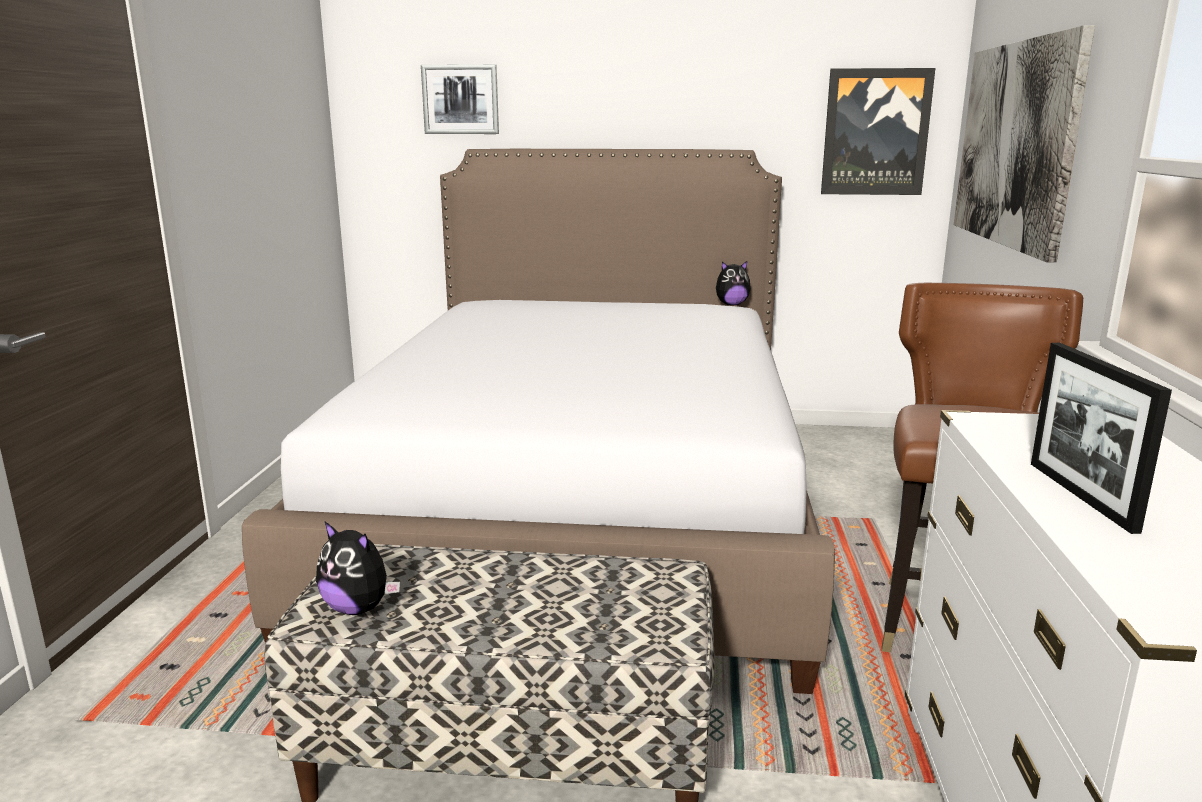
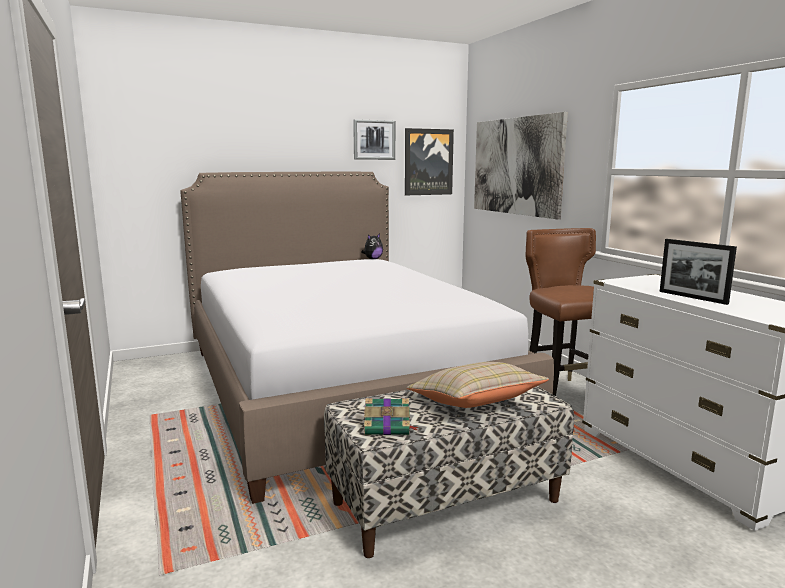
camera: 30 degrees left, 5 degrees down
(358, 608) = (388, 427): plush toy -> book
(460, 99) = (189, 140): picture -> picture (374, 140)
(544, 607) = (474, 404): none -> beige pillow

